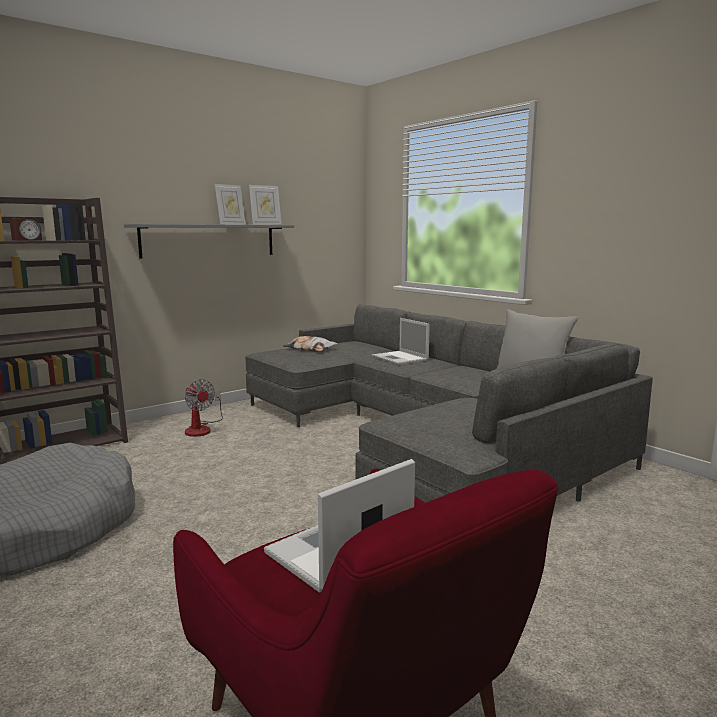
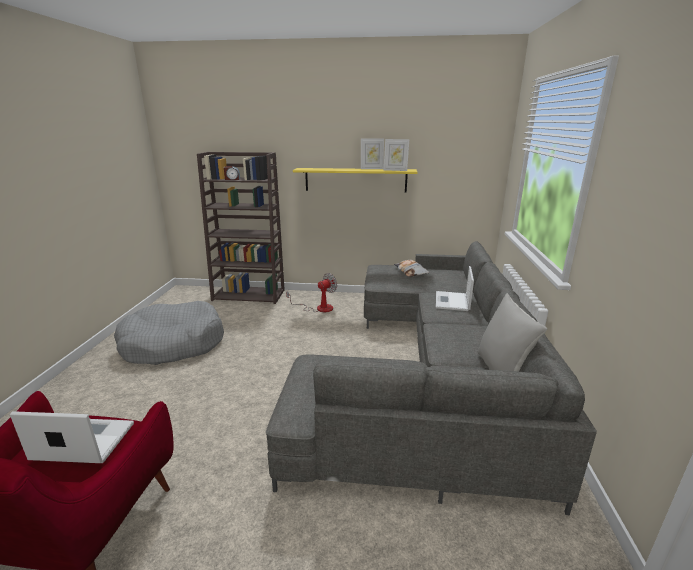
camera: 45 degrees right, 10 degrees up
(202, 429) = (318, 308): fan -> fan turned 135 degrees counterclockwise
(209, 240) = (355, 180): grey shelf -> yellow shelf

